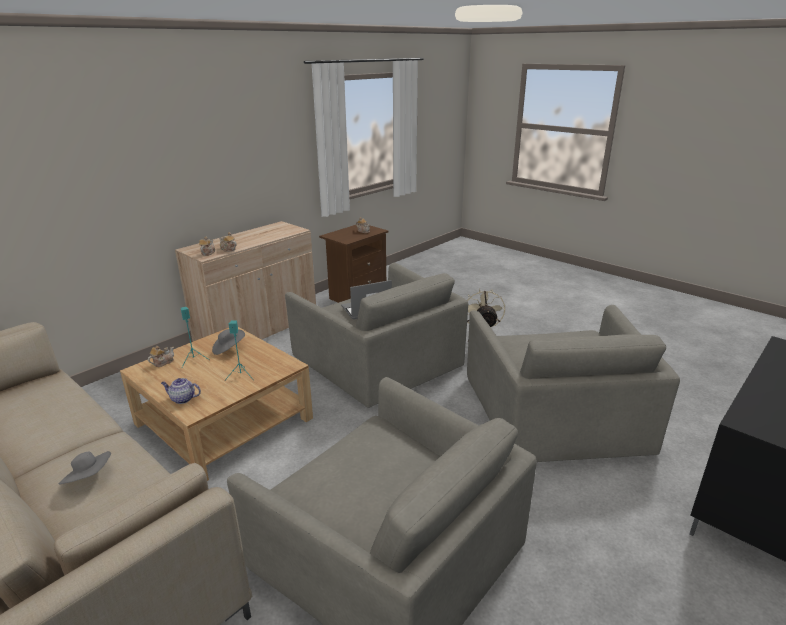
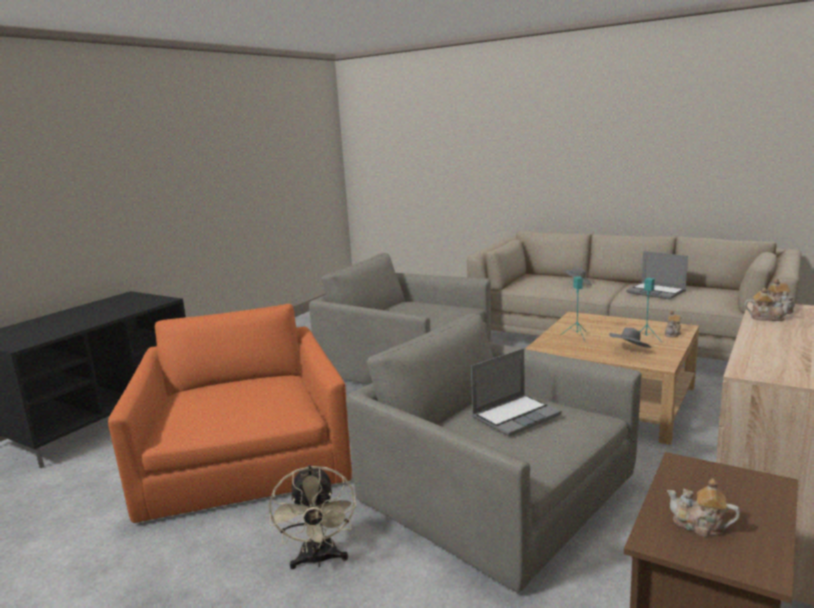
camera: 170 degrees right, 10 degrees down
(53, 421) = (657, 292): none -> laptop
(182, 399) = (599, 319): teapot -> none
(556, 412) = (244, 459): grey armchair -> orange armchair

